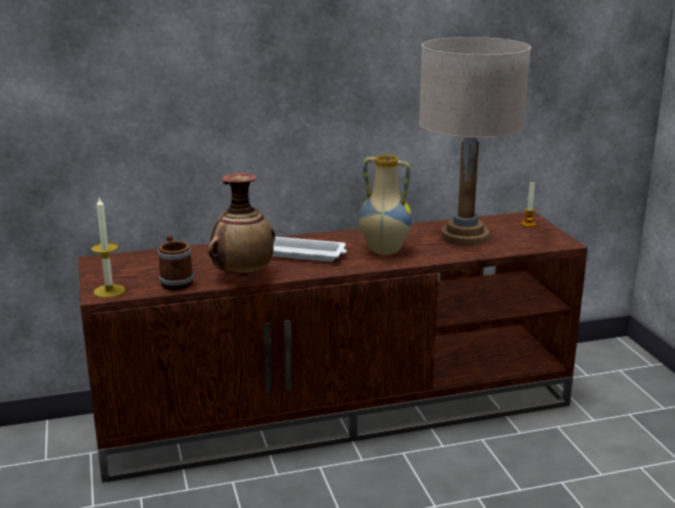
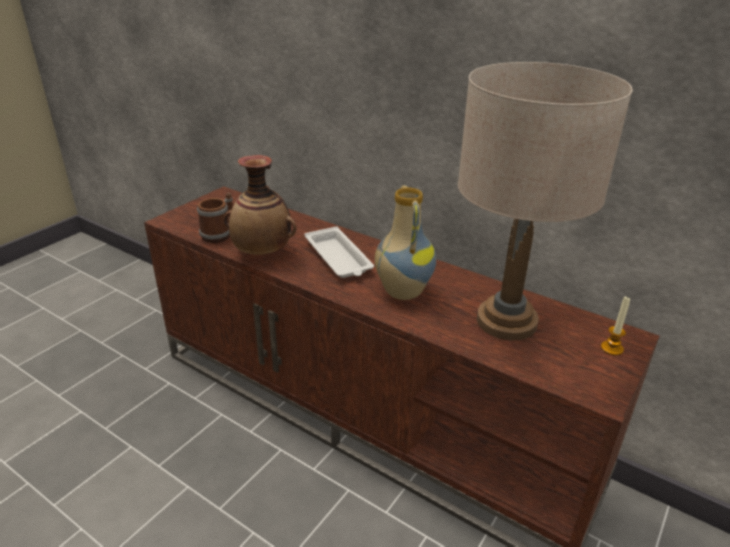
camera: 50 degrees right, 10 degrees up
(109, 291) = (176, 220): candle -> none

